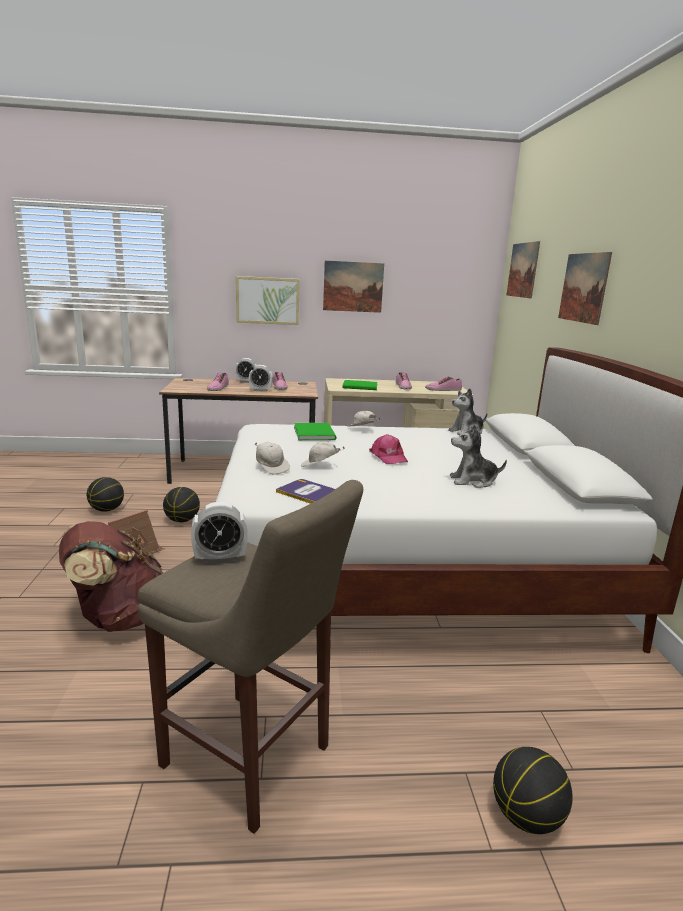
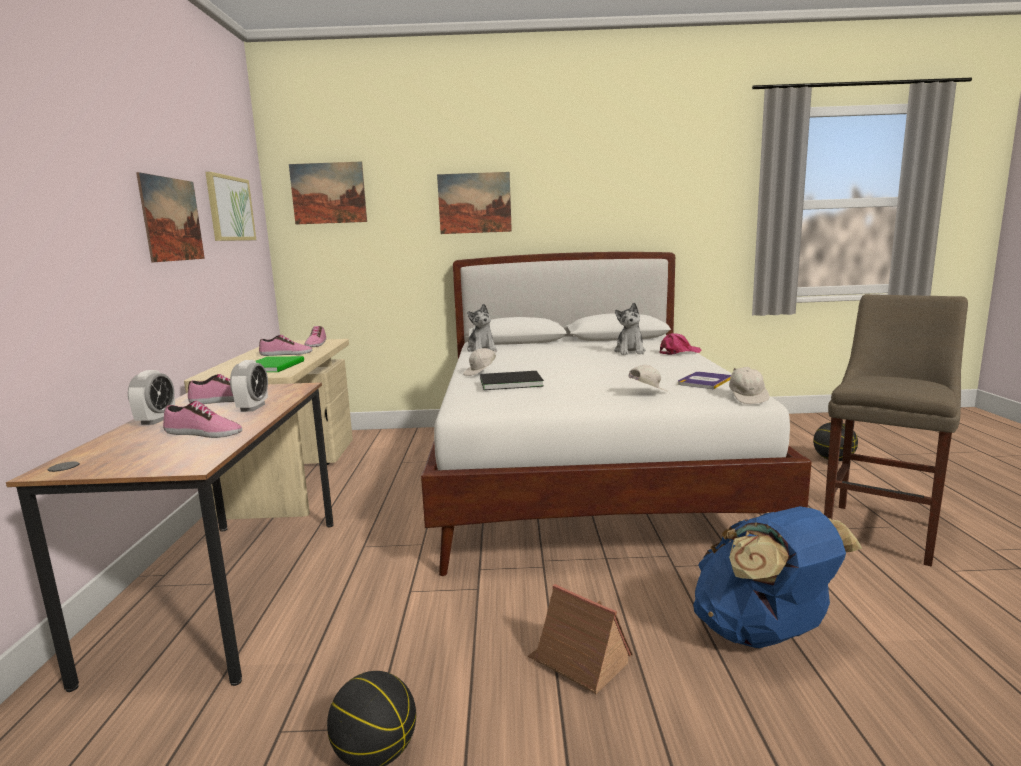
camera: 85 degrees left, 5 degrees down
(117, 618) = (763, 634): brown backpack -> blue backpack
(182, 520) = (450, 629): basketball -> none
(220, 558) = (885, 384): alarm clock -> none
(267, 300) = (81, 252): picture -> picture (230, 208)
(315, 433) = (509, 382): green book -> black book
(319, 466) = (624, 381): white cap -> white cap (747, 398)
(388, 457) = (583, 365): pink cap -> pink cap (678, 352)

